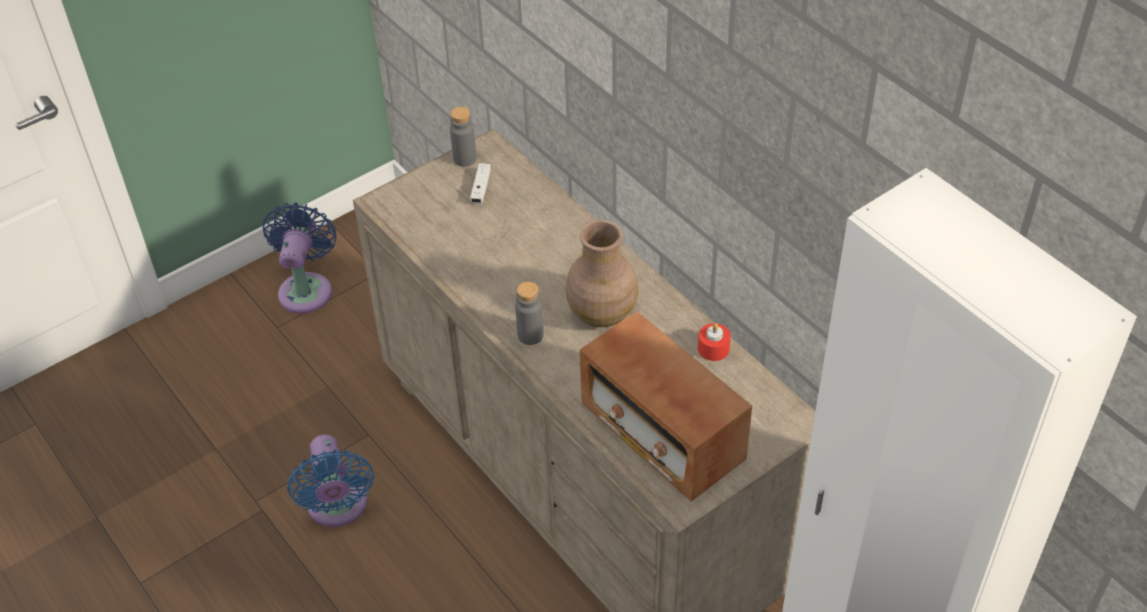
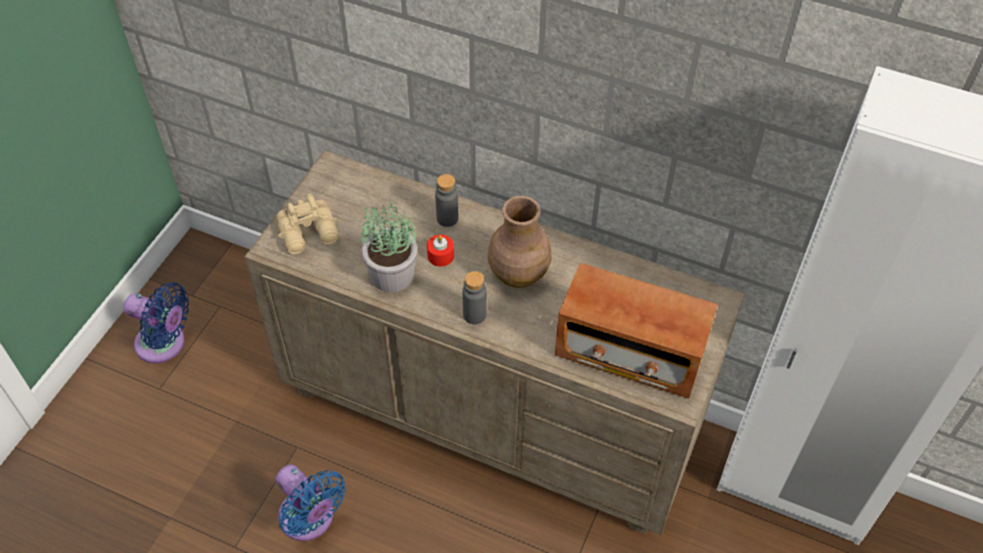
camera: 30 degrees left, 5 degrees up
(306, 288) = (165, 344): blue fan -> blue fan turned 135 degrees clockwise
(426, 201) = (310, 233): none -> beige binoculars
(464, 159) = (318, 184): grey bottle -> grey bottle (447, 218)
(476, 267) = (391, 275): none -> potted plant
(481, 188) = (349, 205): white game controller -> none
(713, 348) = (621, 268): red candle -> red candle (440, 256)

